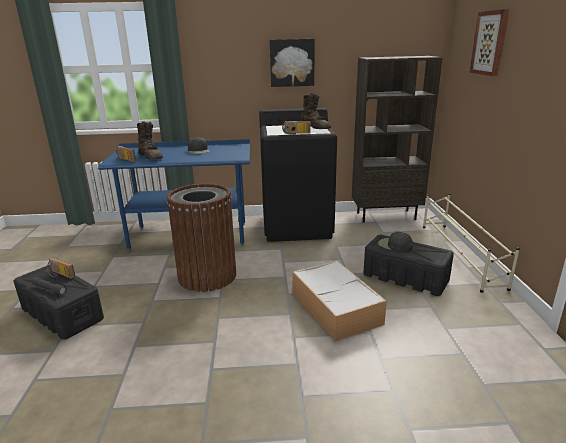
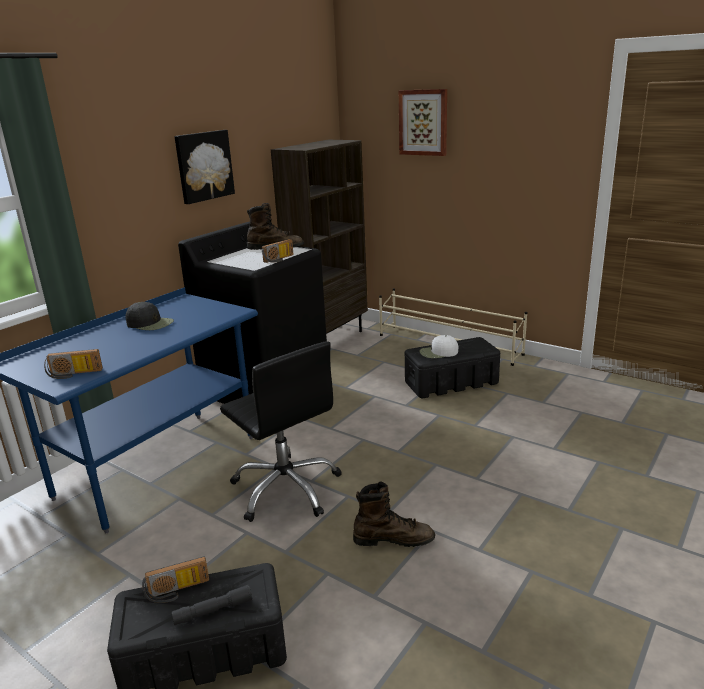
camera: 50 degrees left, 0 degrees up
(151, 157) = (107, 355): brown boot -> brown boot (393, 539)
(207, 276) = (286, 488): brown trash can -> black office chair
(336, 309) = (458, 436): storage box -> none
(394, 245) = (438, 352): black cap -> white cap

